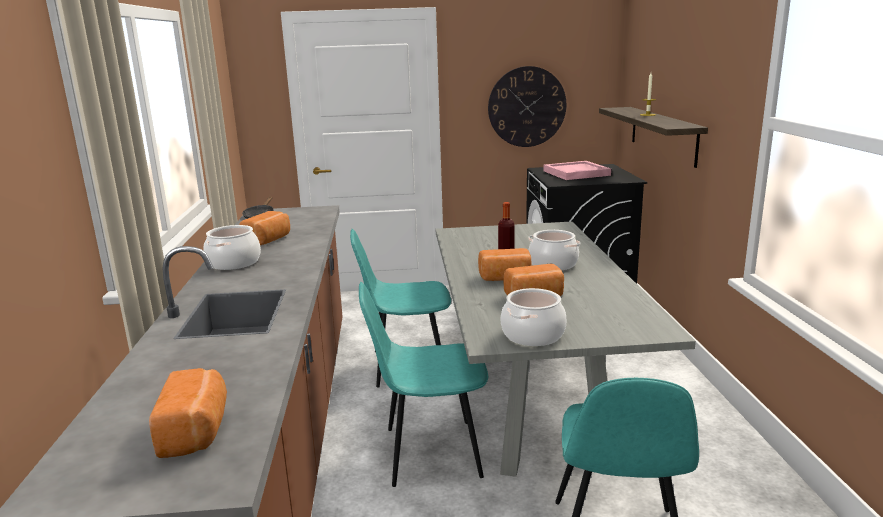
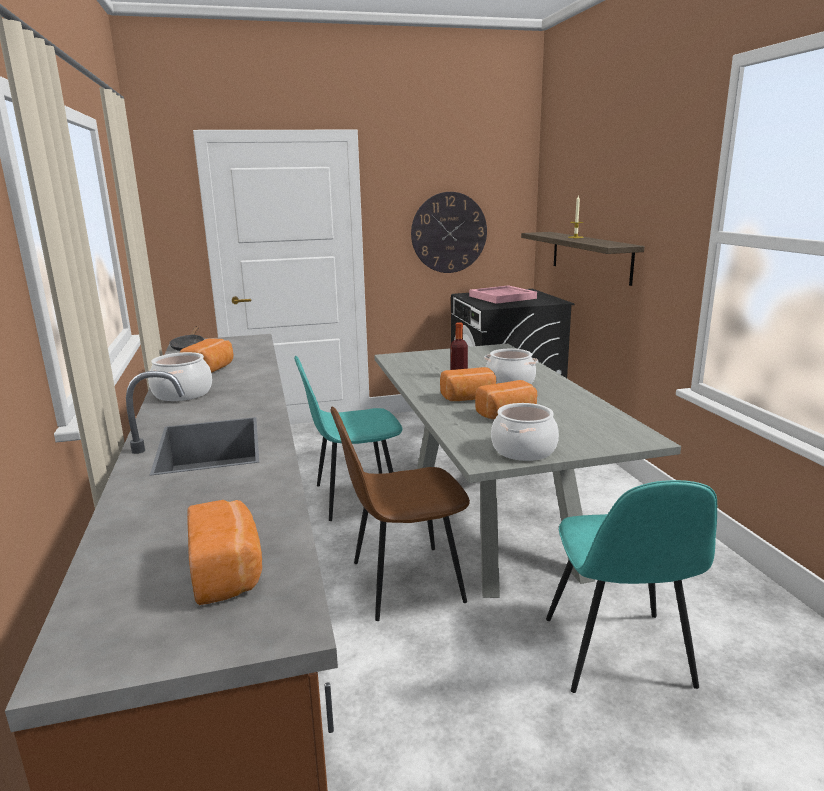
camera: 10 degrees left, 0 degrees up
(429, 452) = (403, 582): turquoise chair -> brown chair

